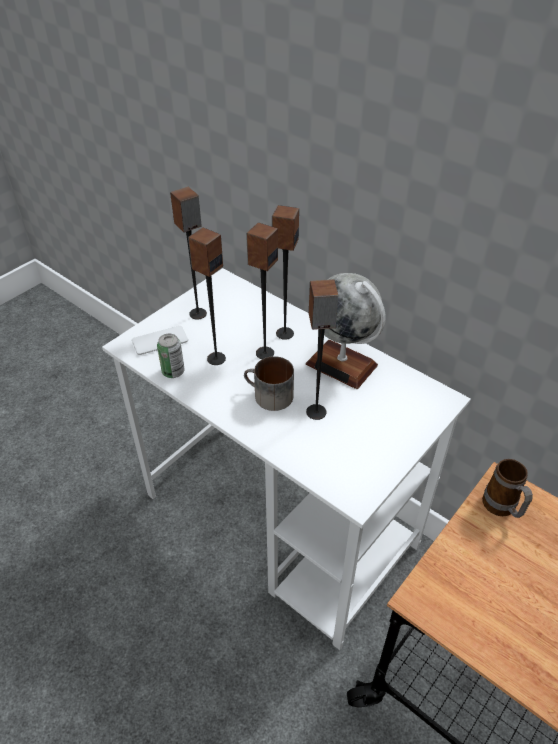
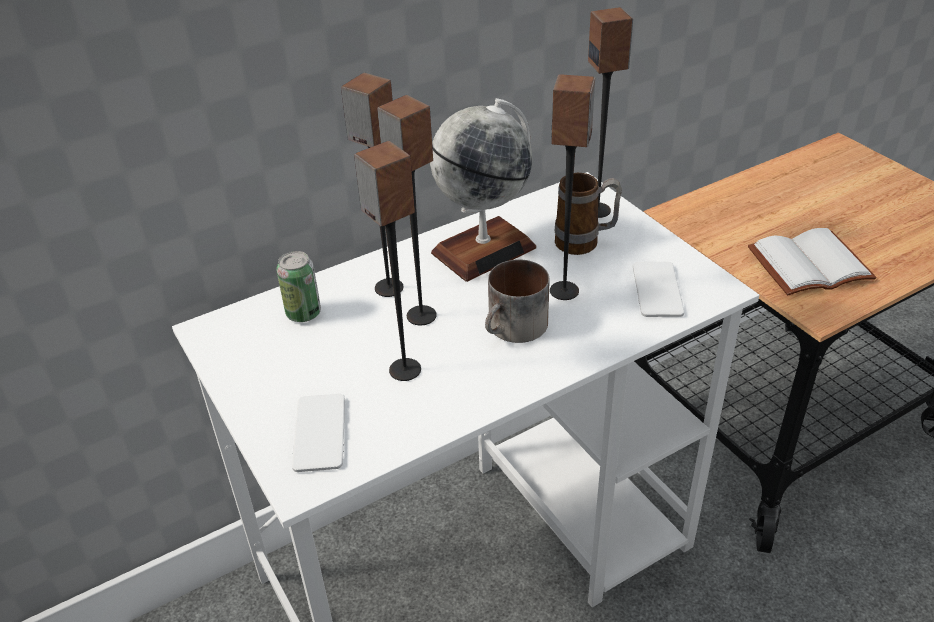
camera: 70 degrees left, 5 degrees down
(173, 371) = (409, 426): can -> can (303, 313)
(198, 314) = (278, 374): speaker -> speaker (598, 210)
(338, 461) = (657, 290): none -> phone
(486, 589) = (809, 263): none -> white book
(502, 509) = (710, 224): mug -> mug (585, 243)

